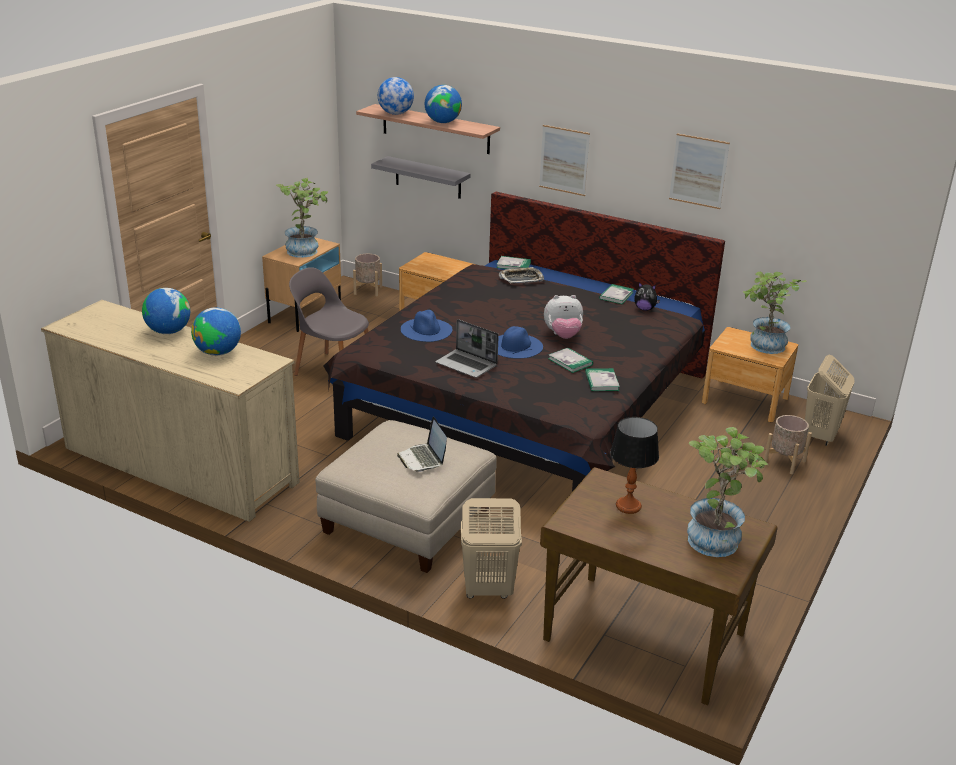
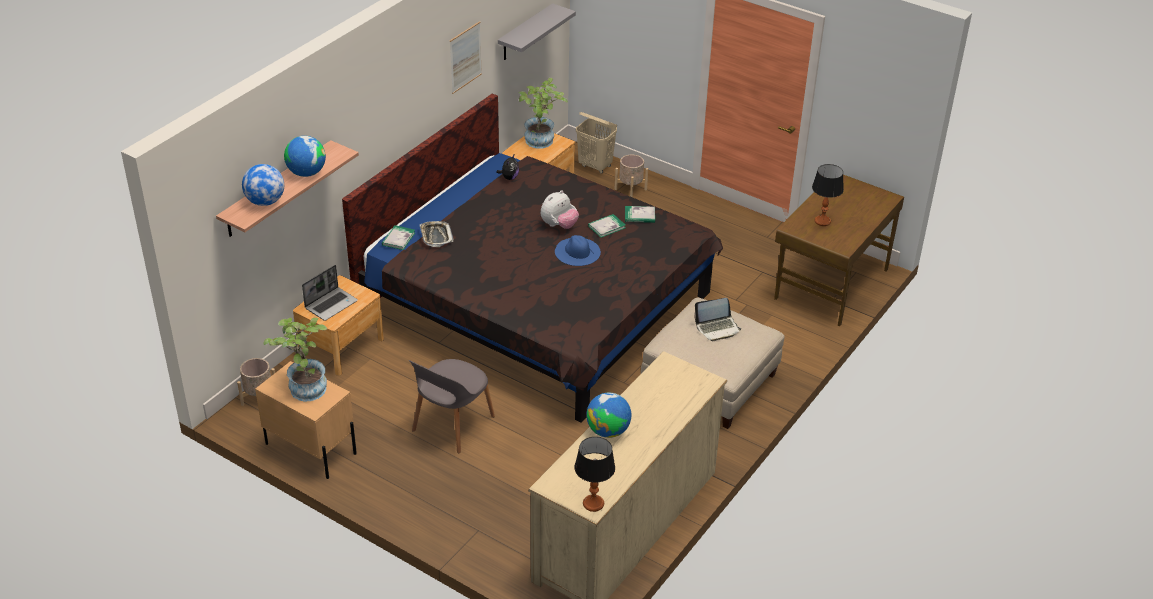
camera: 85 degrees left, 10 degrees up
(67, 326) = (593, 504): none -> table lamp
(218, 352) = (651, 395): globe -> none
(426, 329) = (541, 299): blue hat -> none
(428, 178) = (277, 241): grey shelf -> grey shelf (525, 33)
(467, 365) = (610, 280): laptop -> laptop (331, 304)
(487, 590) = (792, 346): beige laundry basket -> none
(563, 336) = (559, 225): plush toy -> plush toy turned 45 degrees clockwise
(564, 160) = (381, 126): picture -> none
(616, 295) = (481, 188): book -> none
(716, 537) = (850, 194): potted plant -> none

